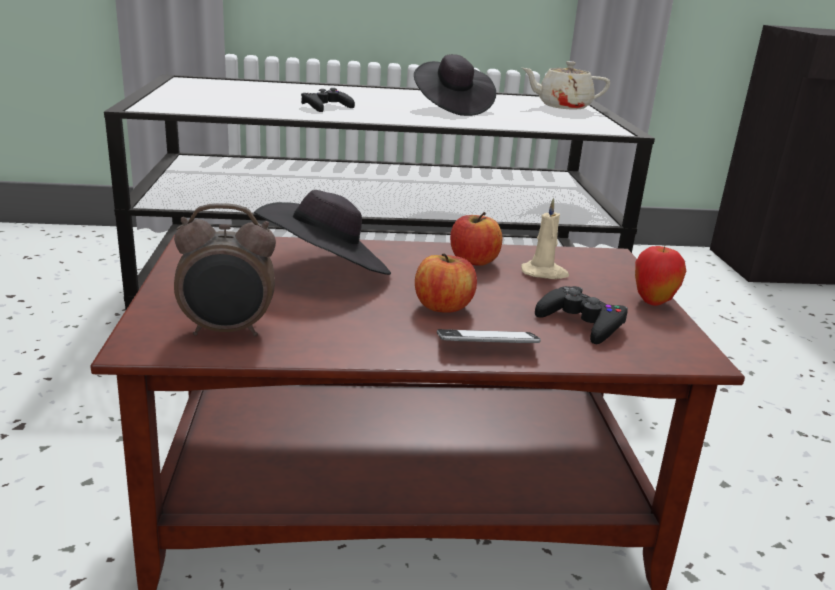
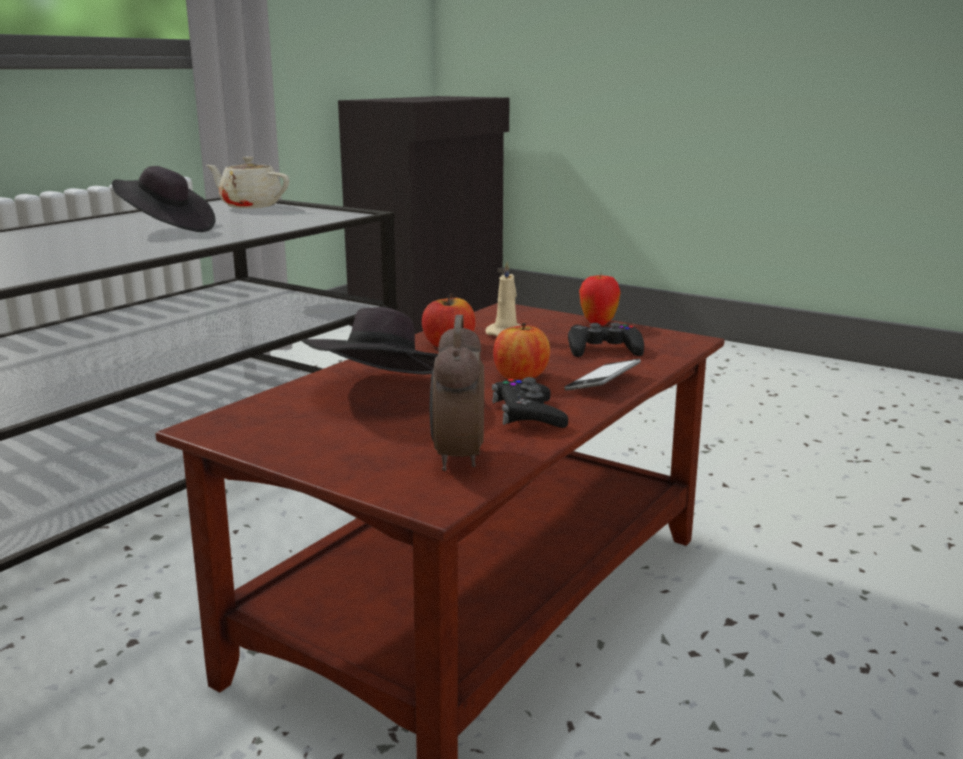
camera: 50 degrees left, 5 degrees down
(228, 331) = (457, 458): alarm clock -> alarm clock turned 150 degrees clockwise
(326, 107) = (47, 258): black game controller -> black game controller (528, 414)
(562, 106) = (250, 206): beige teapot -> beige teapot turned 75 degrees clockwise

